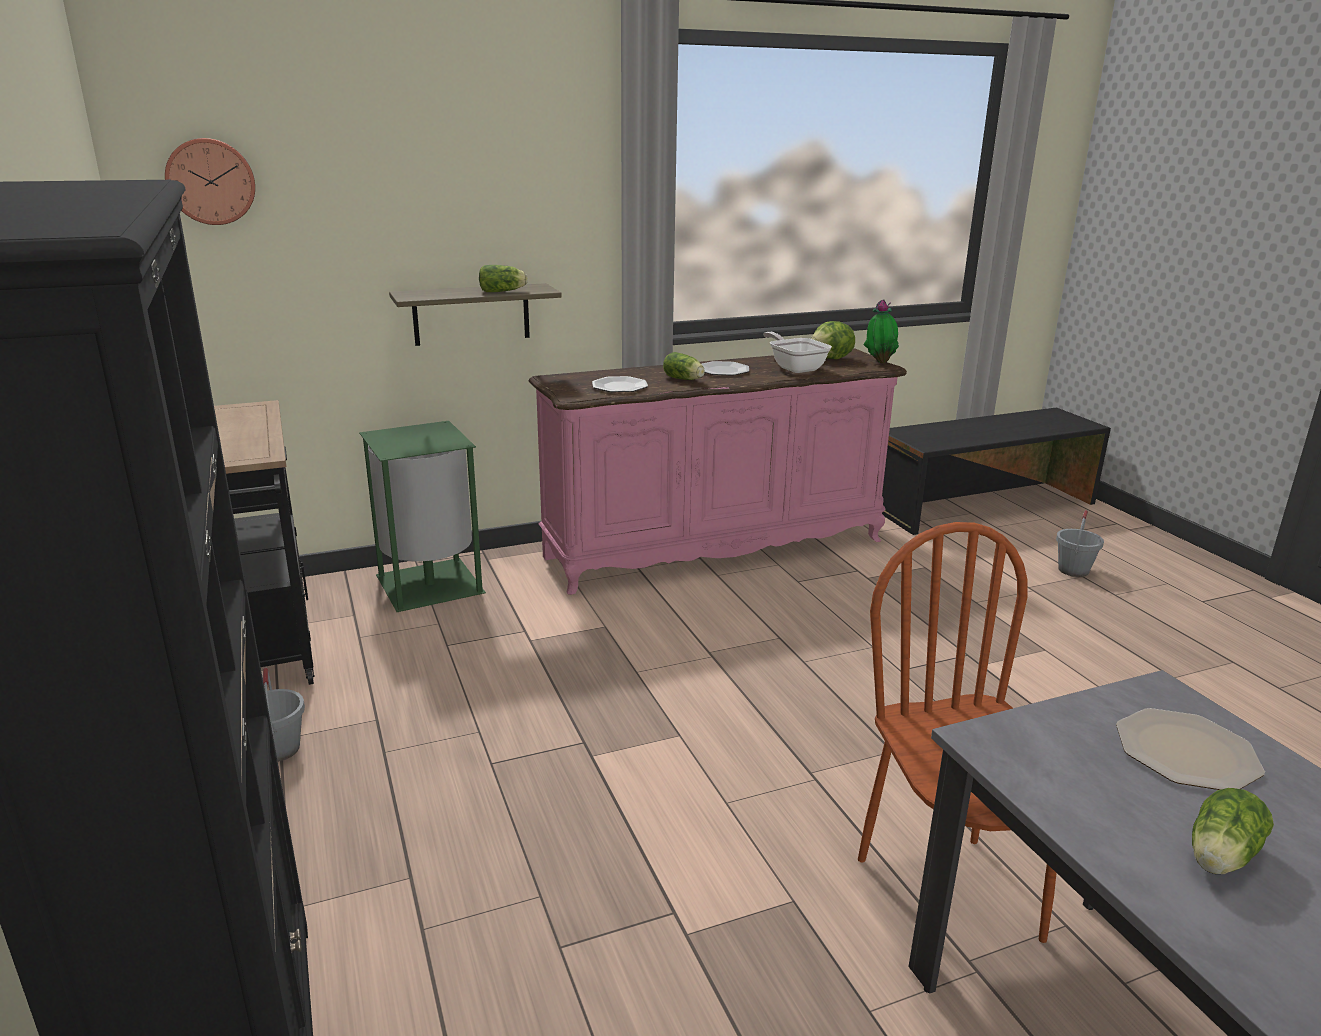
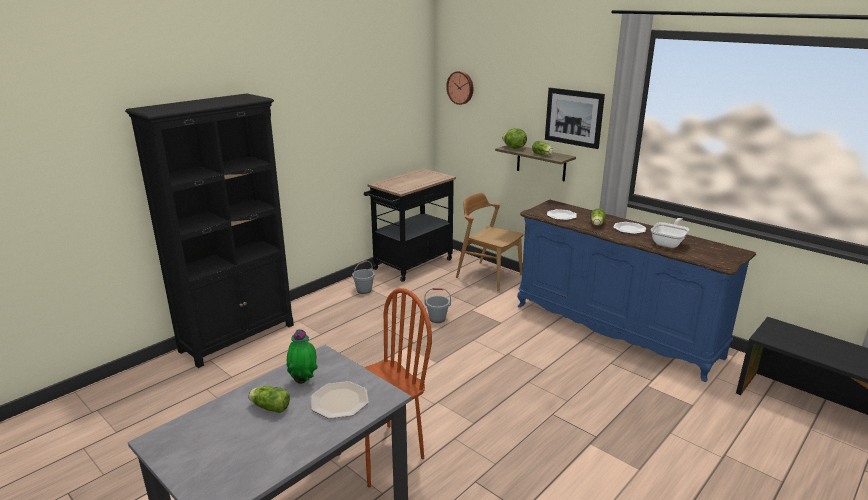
camera: 65 degrees right, 0 degrees up
(427, 584) = (489, 276): green trash can -> brown chair
(531, 207) = (573, 117): none -> picture
(717, 550) = (613, 331): pink cabinet -> blue cabinet
(831, 359) = (709, 248): lettuce -> lettuce (513, 148)
(879, 362) = (730, 261): potted plant -> potted plant (304, 380)
(1073, 570) = (786, 476): grey bucket -> grey bucket (437, 319)

